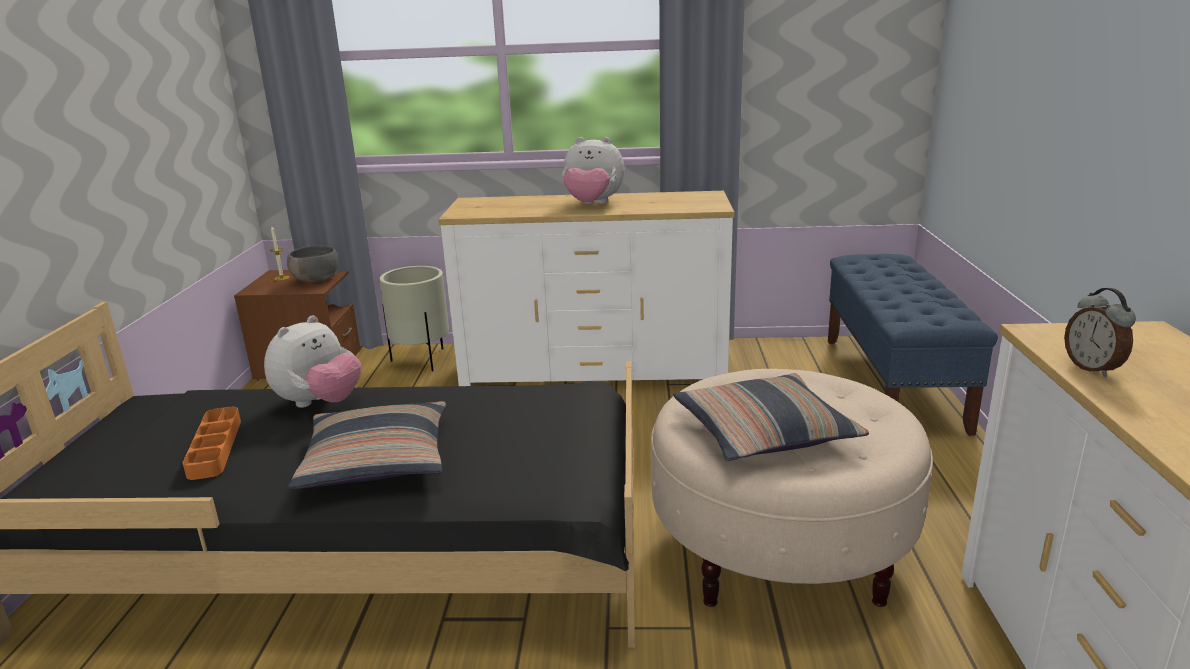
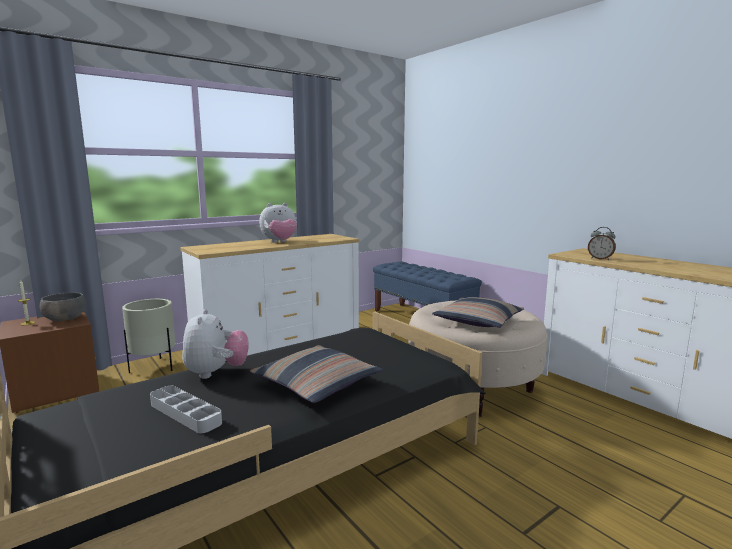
camera: 40 degrees left, 10 degrees down
(215, 447) = (185, 413): orange tray -> grey tray

